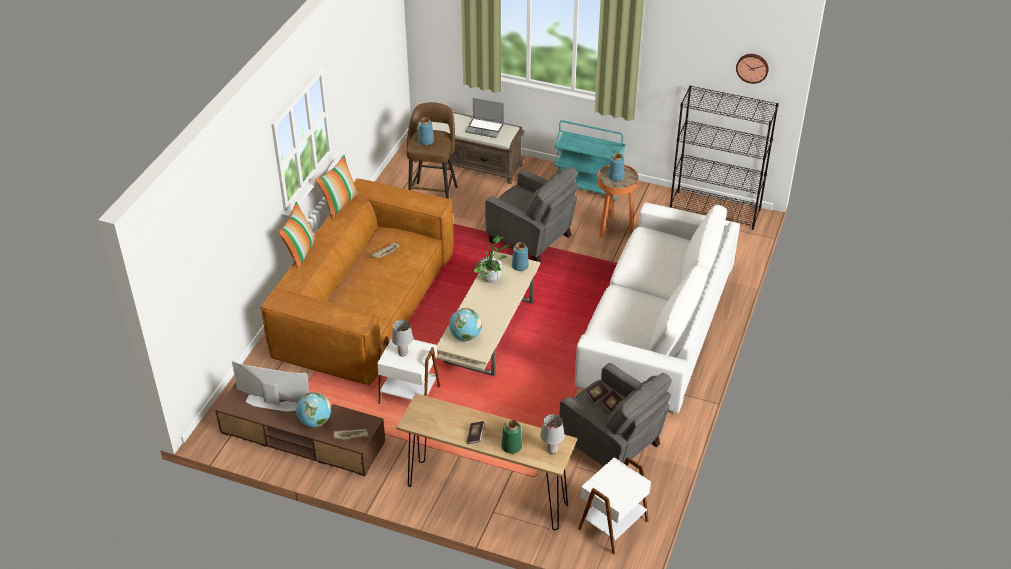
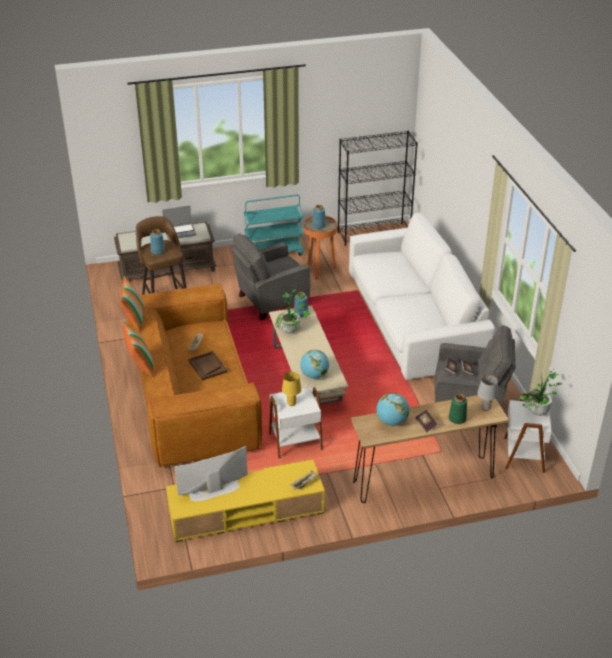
camera: 35 degrees left, 5 degrees down
(302, 438) = (246, 511): brown tv stand -> yellow tv stand
(315, 422) = (264, 487): globe -> globe (391, 421)
(374, 280) = (207, 366): none -> brown tray
(403, 353) = (291, 403): grey table lamp -> yellow table lamp
(532, 239) = (270, 301): grey armchair -> grey armchair turned 150 degrees clockwise
(623, 486) = (536, 415): none -> potted plant
(752, 67) = (385, 108): wall clock -> none

